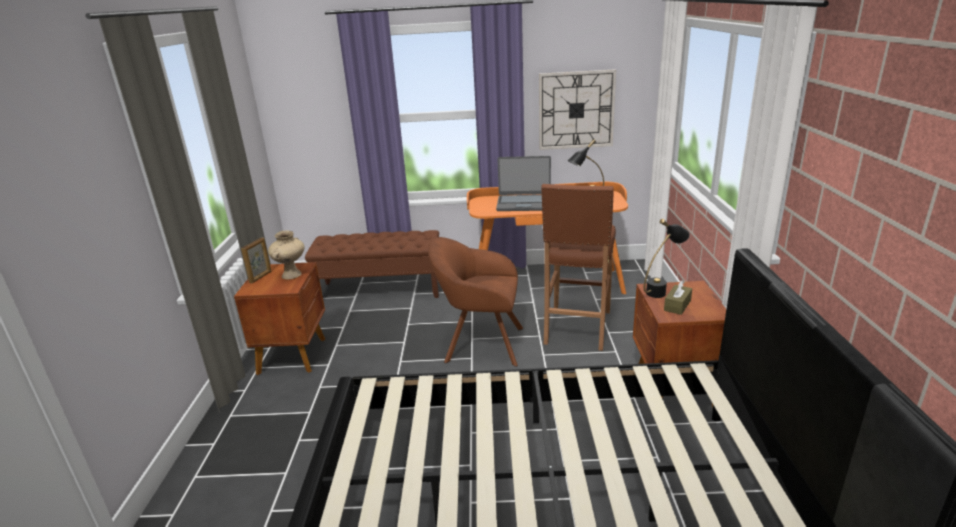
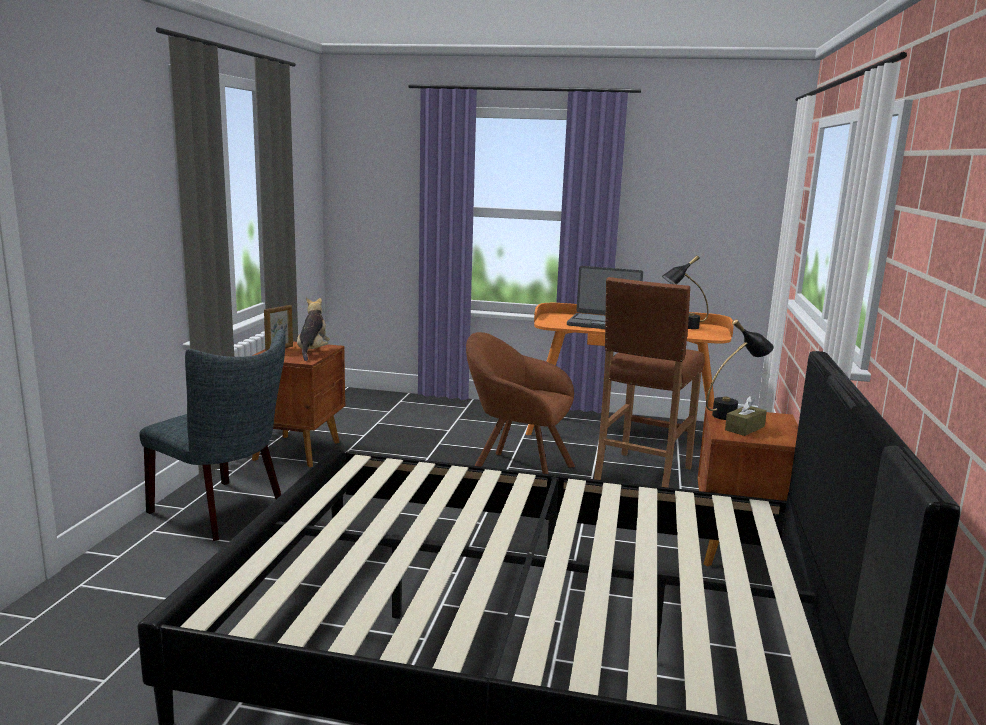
camera: 10 degrees right, 10 degrees down
(252, 440) = (224, 512): none -> grey chair
(292, 275) = (313, 351): beige vase -> plush toy
(381, 290) = (421, 410): brown bench -> none
(576, 110) = (684, 224): wall clock -> none

